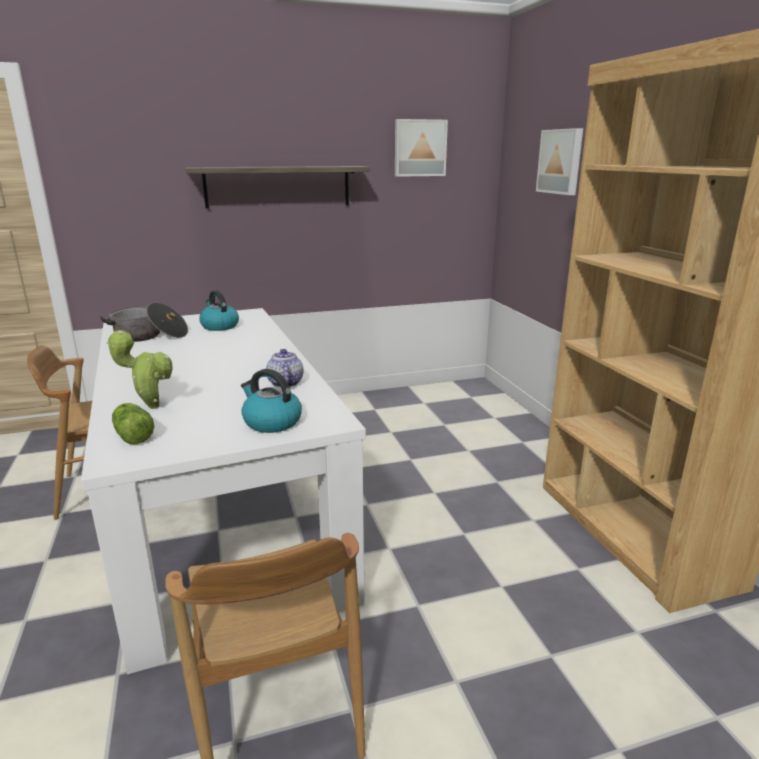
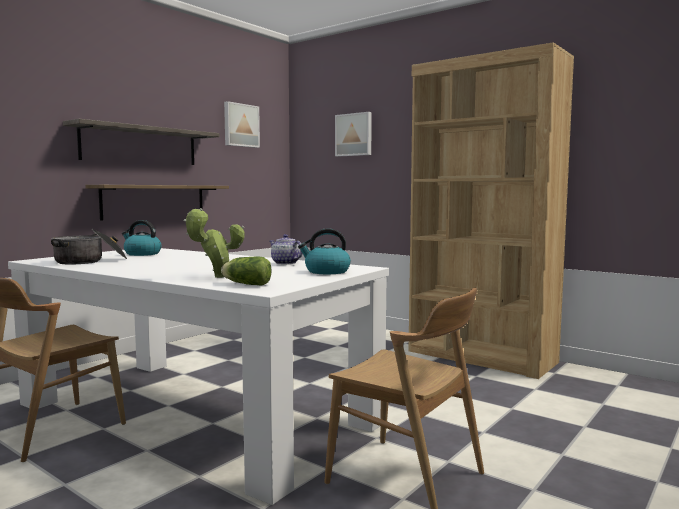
camera: 35 degrees left, 15 degrees down
(296, 249) = (154, 201): none -> shelf

